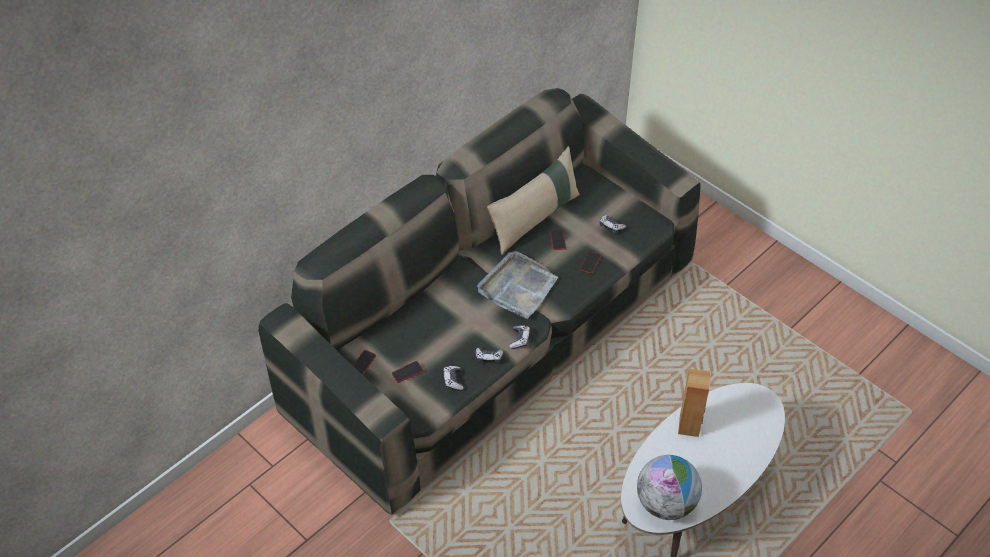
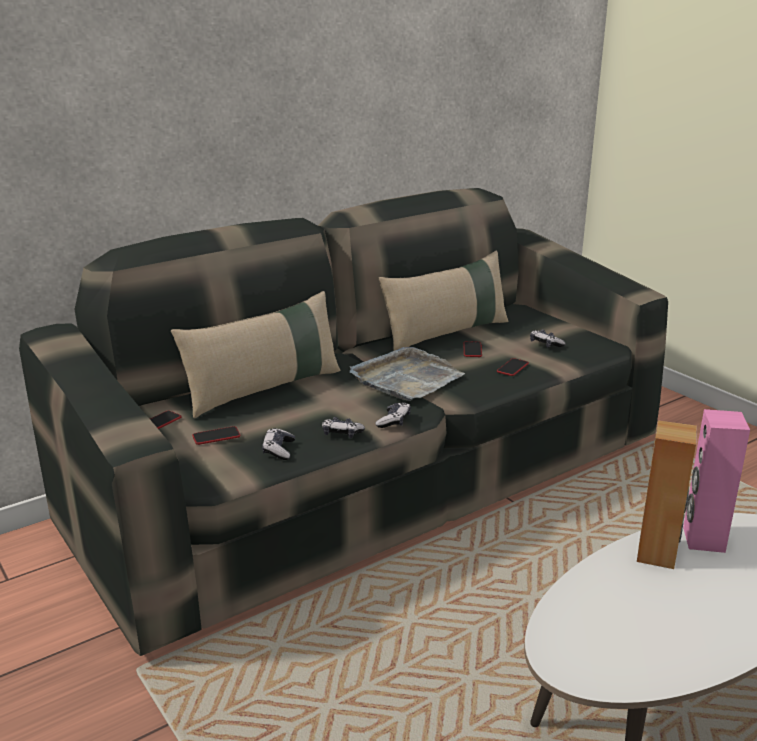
camera: 10 degrees right, 25 degrees down
(419, 312) = (264, 389): none -> beige pillow
(666, 503) = (612, 655): globe -> none
(715, 410) = (703, 539): none -> pink speaker

